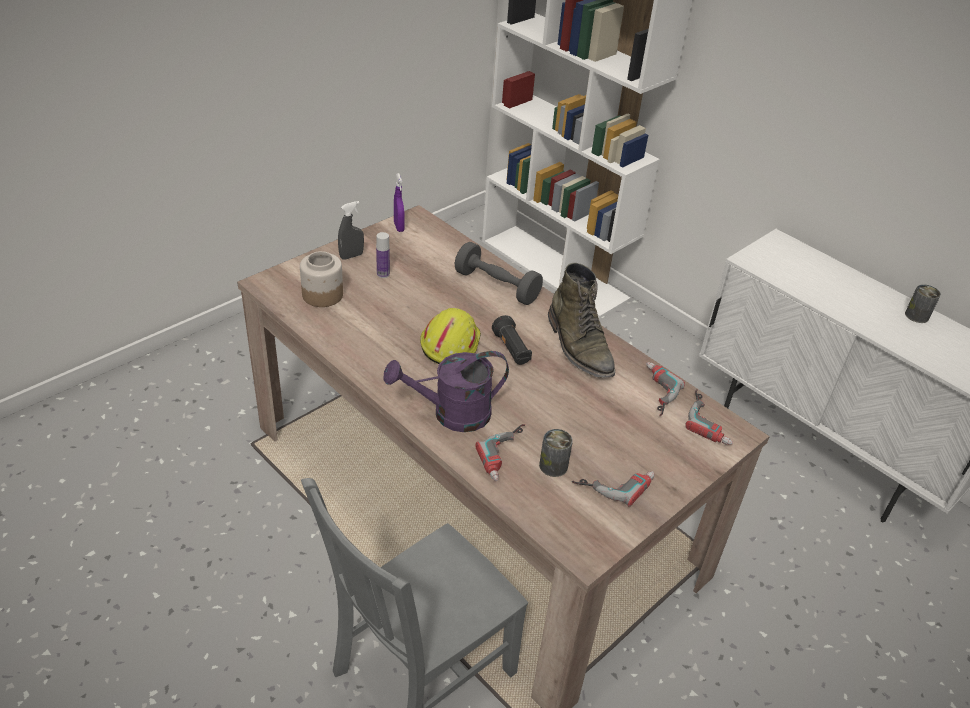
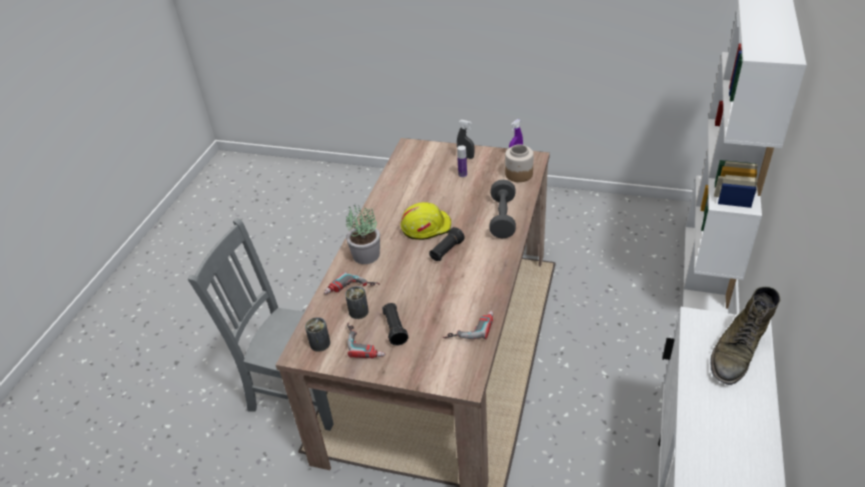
camera: 65 degrees right, 0 degrees up
(322, 295) = (419, 166): jar -> jar (518, 174)
(451, 414) = (366, 255): purple watering can -> potted plant
(579, 345) = (481, 276): green boot -> green boot (737, 352)
(610, 448) = (395, 329): none -> black flashlight
(711, 421) = (466, 366): power drill -> none
(916, 315) = (755, 455): can -> can (320, 343)

